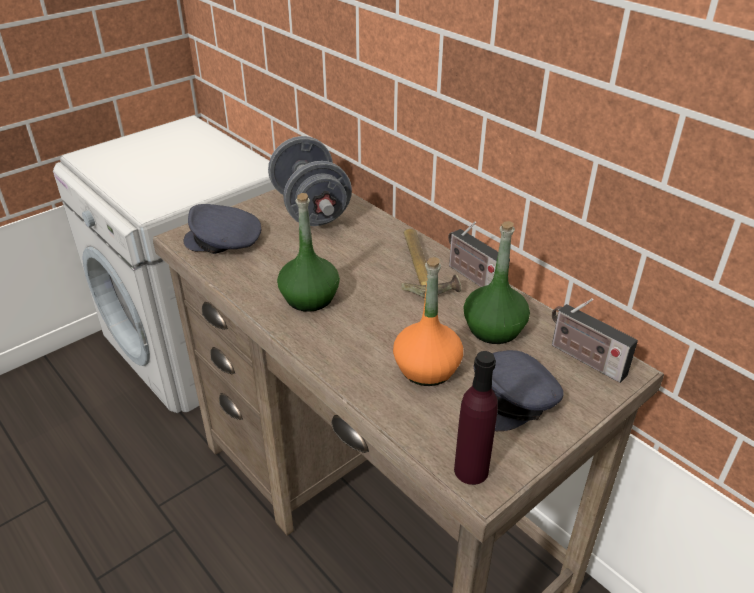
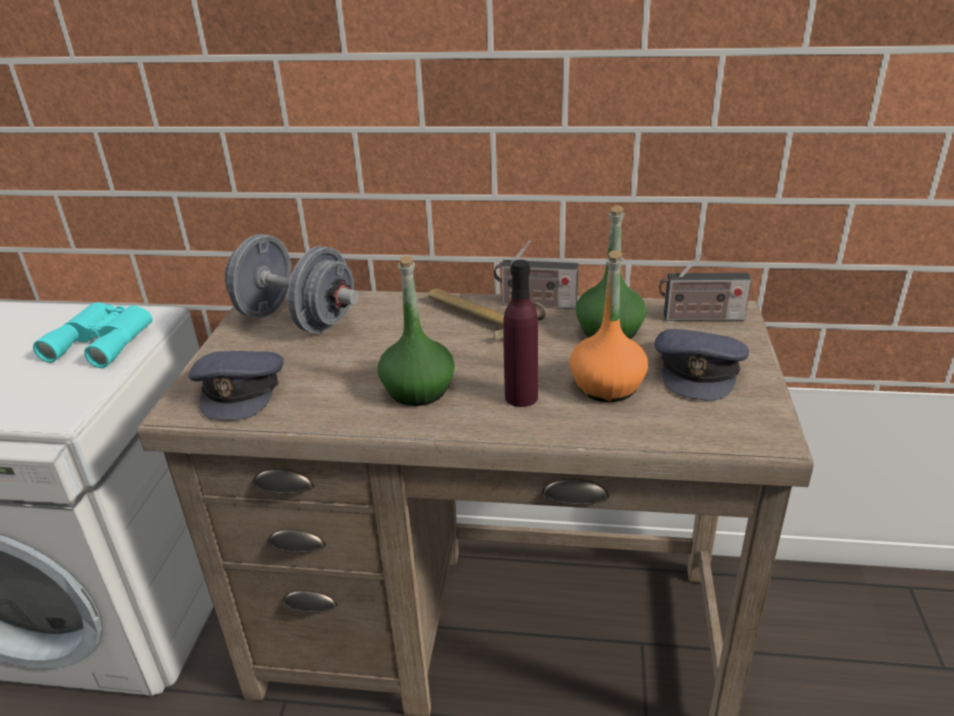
camera: 40 degrees left, 5 degrees down
(219, 172) = (104, 340): none -> turquoise binoculars
(223, 241) = (241, 389): grey cap -> grey cap turned 60 degrees counterclockwise
(471, 470) = (750, 434): purple bottle -> purple bottle (521, 397)

